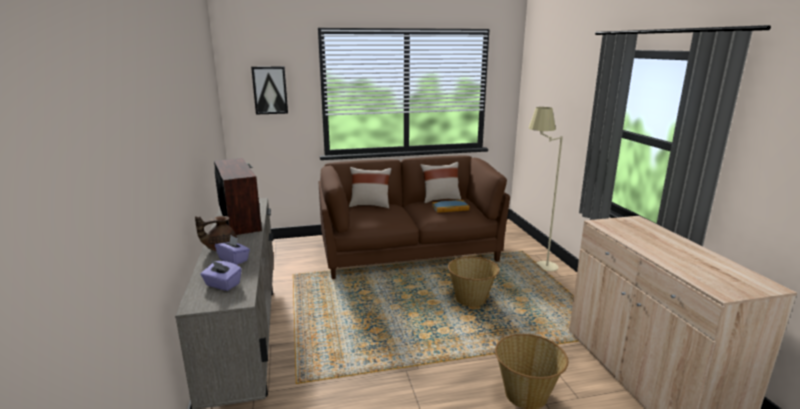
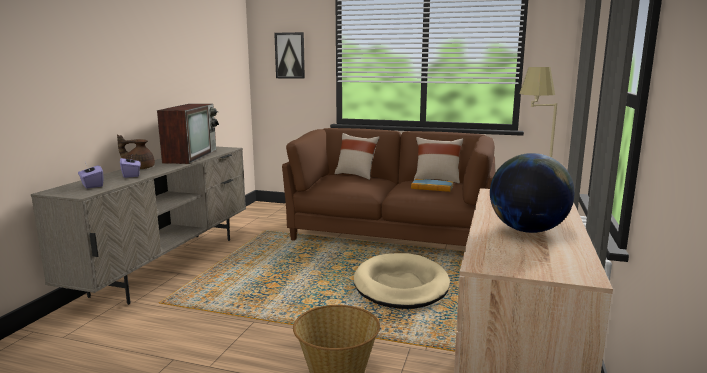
camera: 30 degrees right, 5 degrees down
(471, 299) = (401, 285): basket -> beige dog bed
(683, 256) = (527, 230): none -> globe

